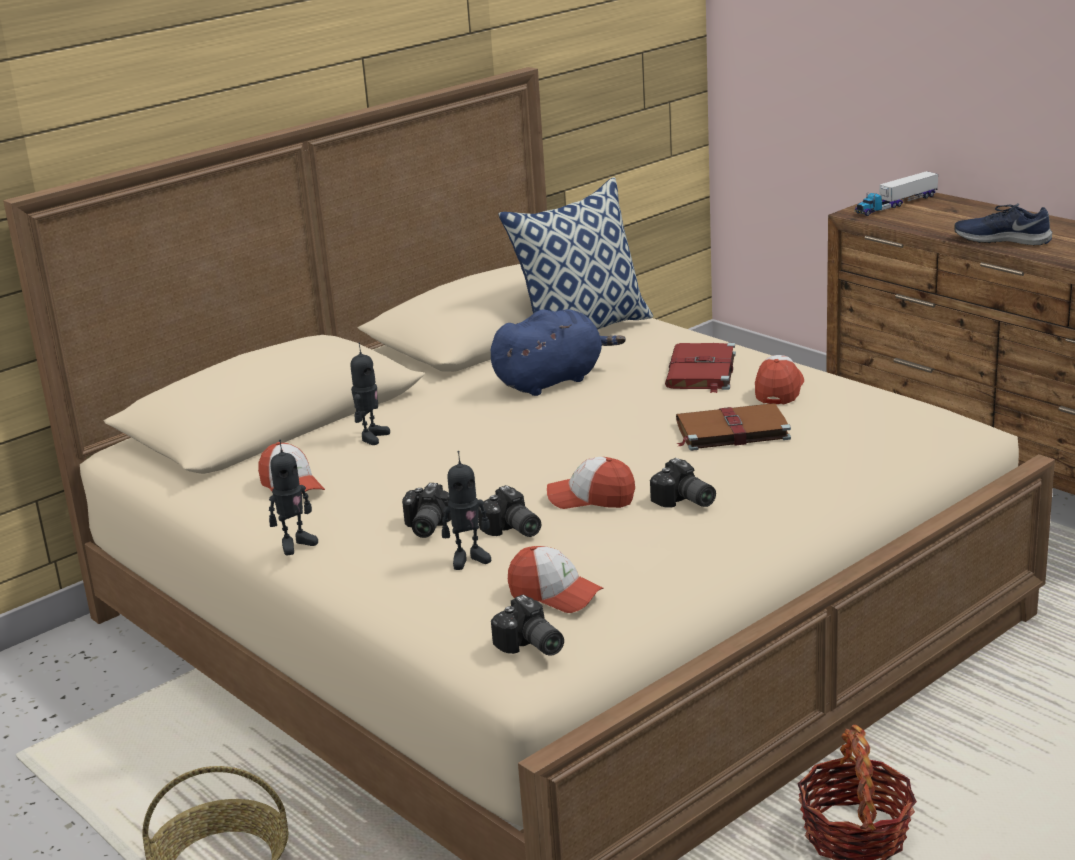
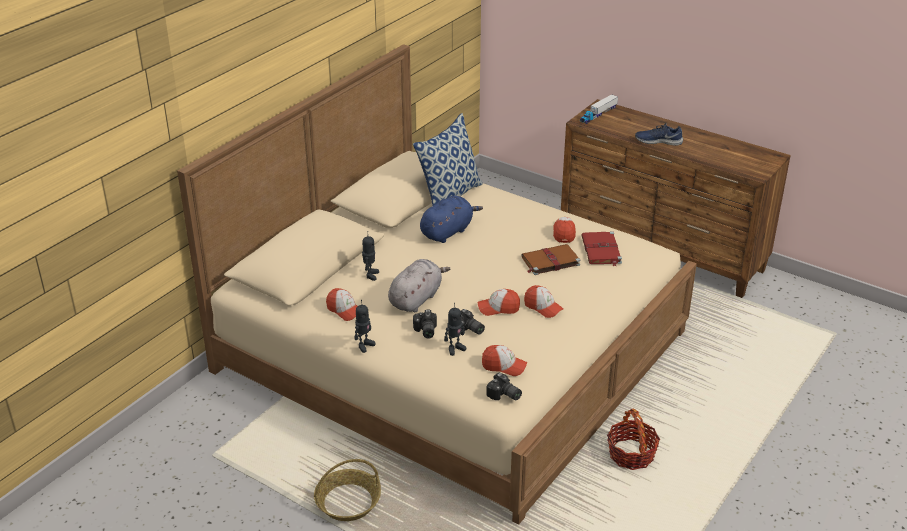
camera: 15 degrees left, 10 degrees up
(437, 476) = (416, 299): none -> grey plush toy
(684, 502) = (543, 307): camera -> cap
(701, 371) = (521, 222): red book -> red book (601, 250)

